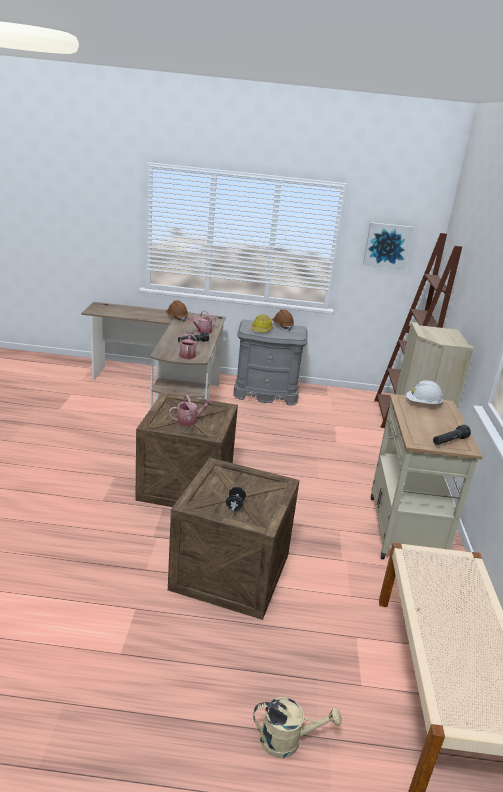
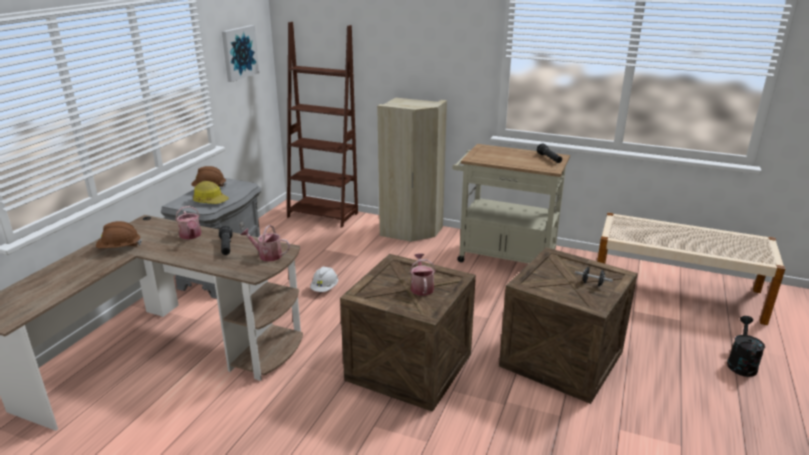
camera: 70 degrees left, 0 degrees up
(288, 740) = (741, 363): beige watering can -> black watering can
(423, 404) = (483, 154): white hard hat -> white hard hat (325, 288)

